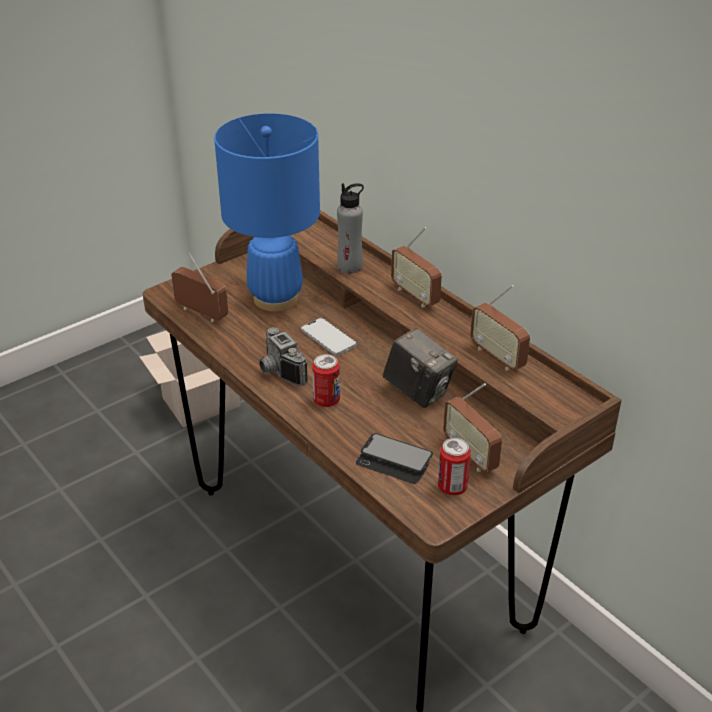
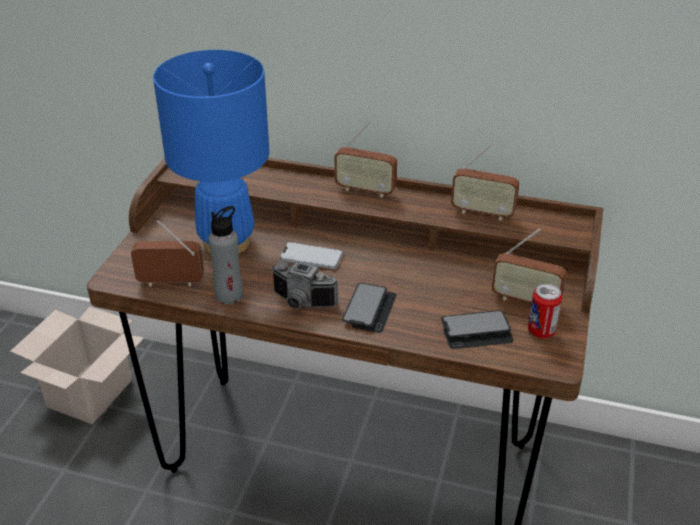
camera: 35 degrees left, 0 degrees up
(326, 401) = (369, 309): can -> phone
(350, 267) = (285, 186): grey bottle -> grey bottle (229, 295)
(418, 391) = (432, 269): camera -> none

